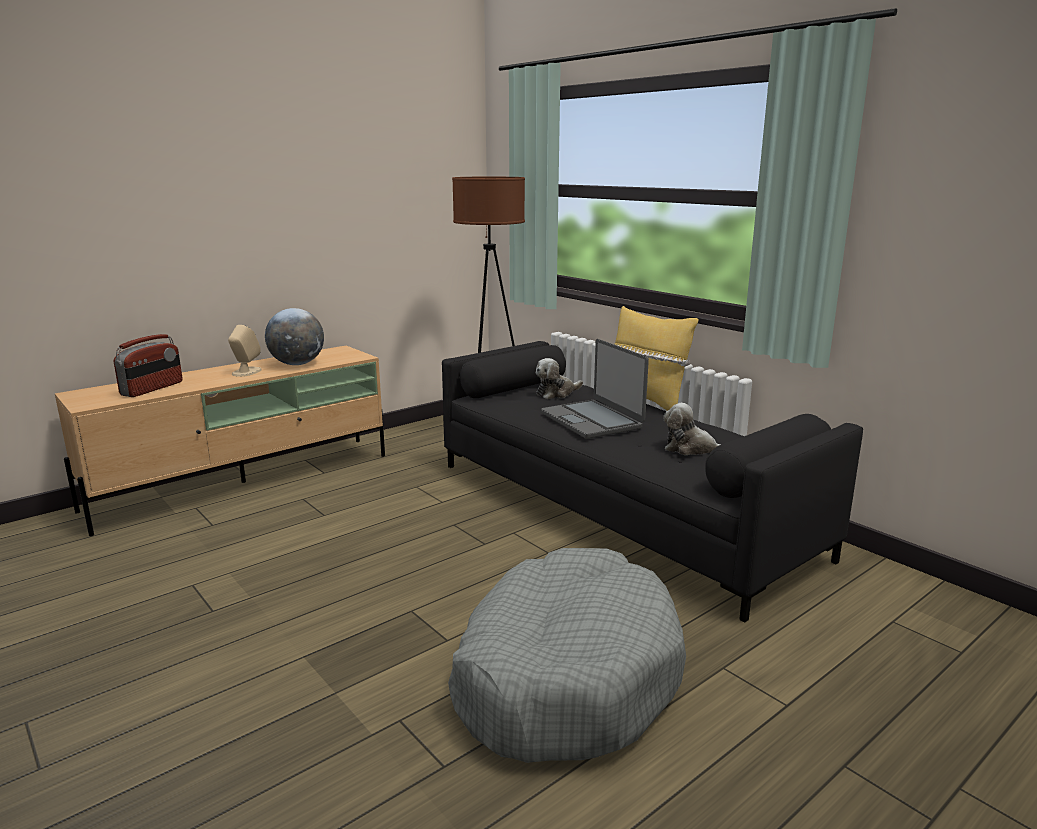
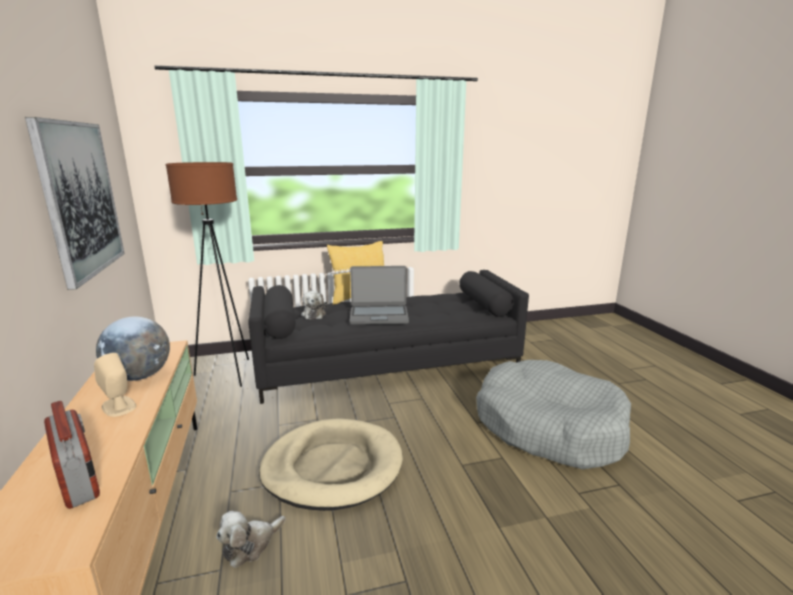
camera: 65 degrees left, 0 degrees up
(354, 205) = (80, 199): none -> picture
(362, 533) = (332, 467): none -> beige dog bed
(691, 449) = (441, 307): plush toy -> plush toy (250, 545)

